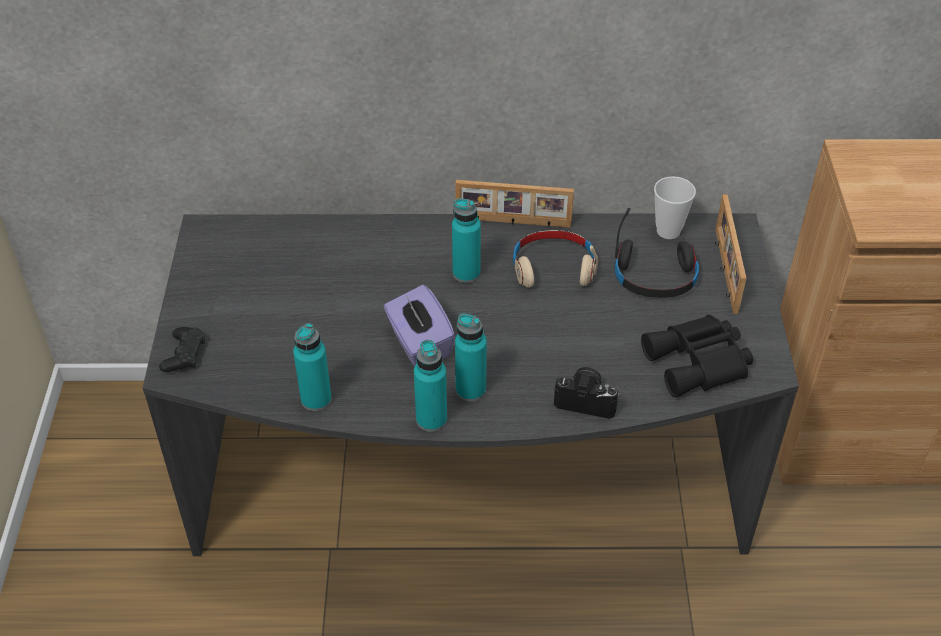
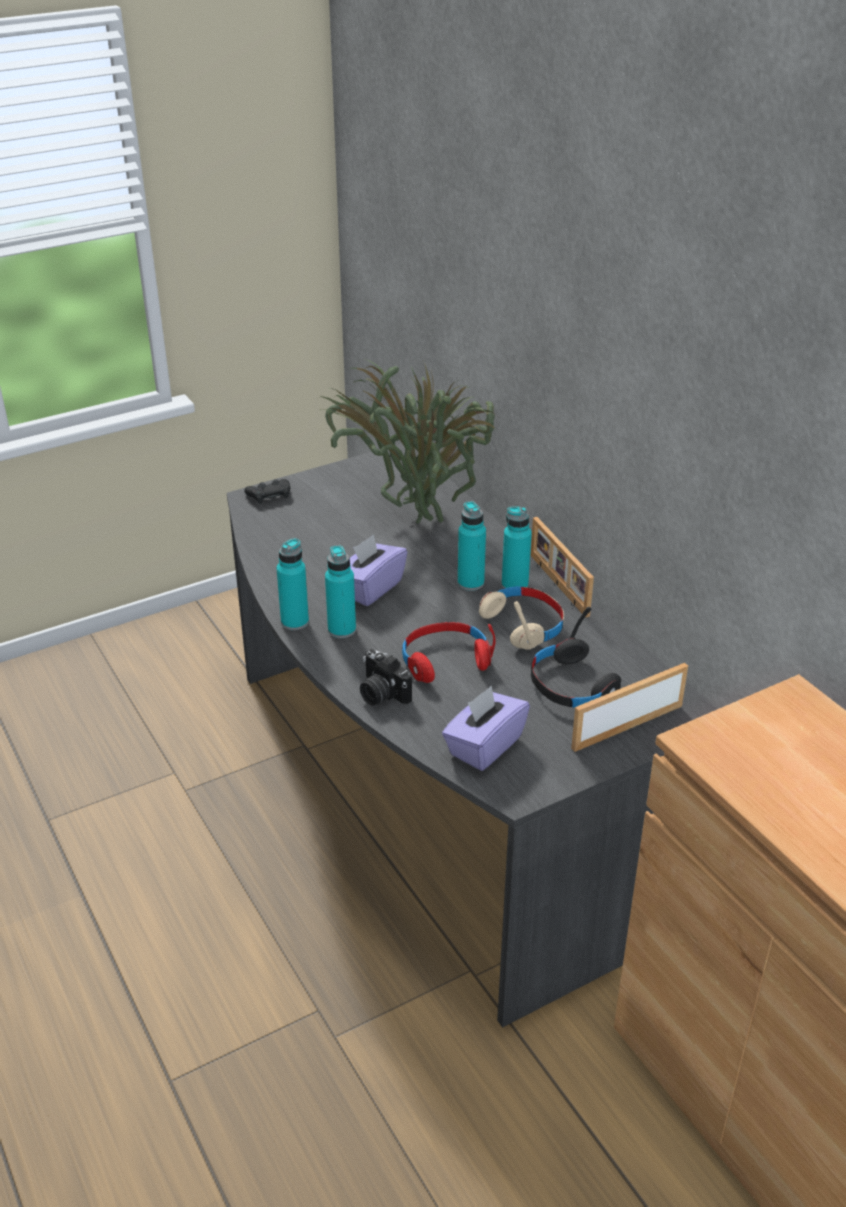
camera: 60 degrees right, 10 degrees down
(316, 399) = (272, 563): turquoise bottle -> turquoise bottle (514, 585)
(329, 262) = (418, 517): none -> potted plant
(568, 338) = (445, 660): none -> red headphones
(586, 401) = (381, 693): camera -> camera turned 150 degrees clockwise
(668, 231) = (643, 674): cup -> none
(699, 363) = (484, 746): black binoculars -> purple tissue box

